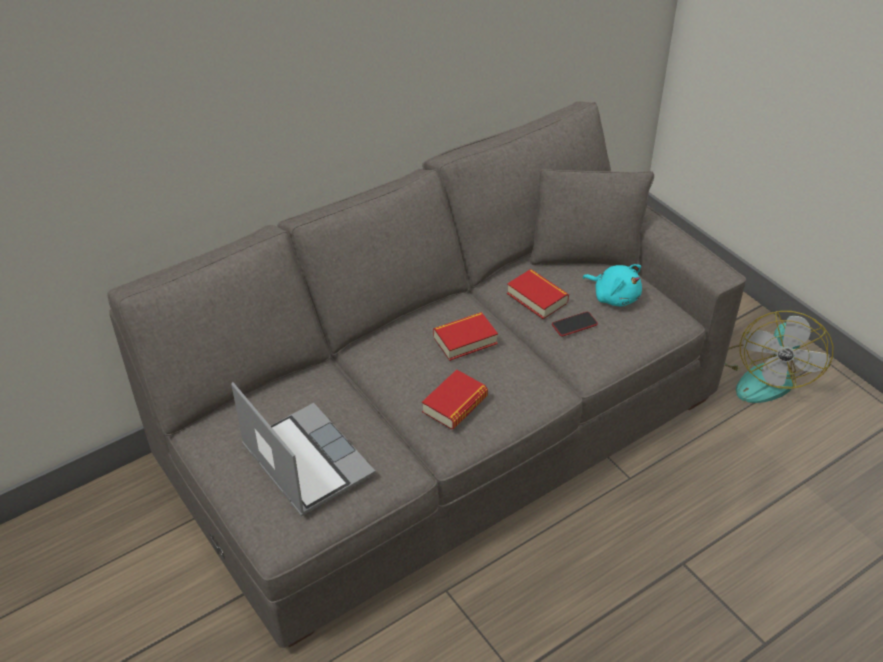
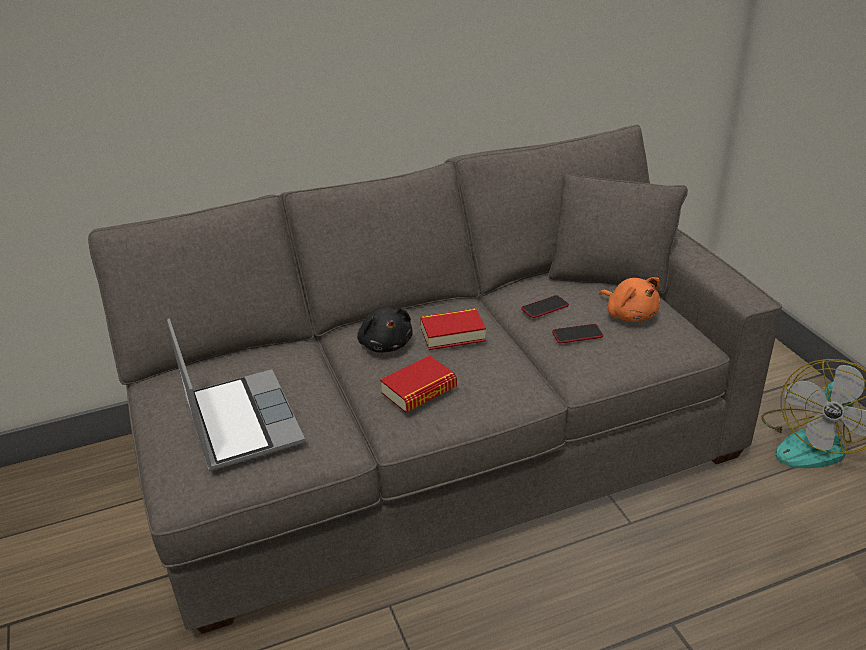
camera: 15 degrees right, 10 degrees down
(406, 359) = (385, 344): none -> black plush toy
(537, 298) = (545, 307): book -> phone
(614, 296) = (630, 314): turquoise plush toy -> orange plush toy

